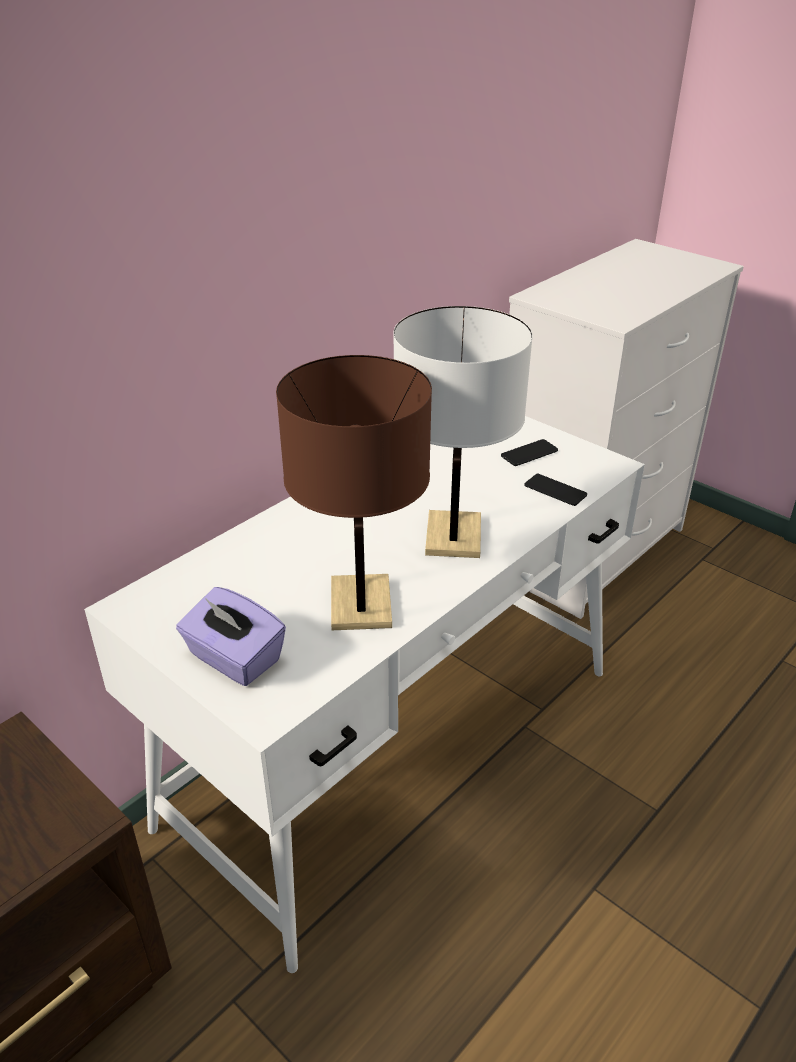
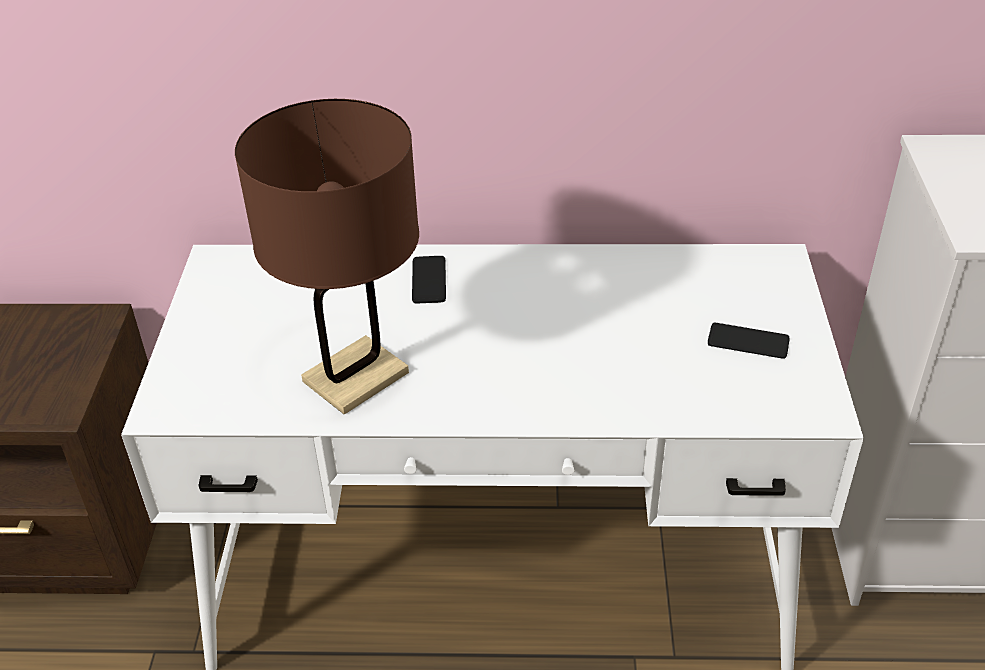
camera: 50 degrees right, 5 degrees up
(234, 659) = (211, 352): purple tissue box -> none
(453, 536) = (527, 373): white table lamp -> none
(555, 490) = (704, 397): phone -> phone (429, 280)

